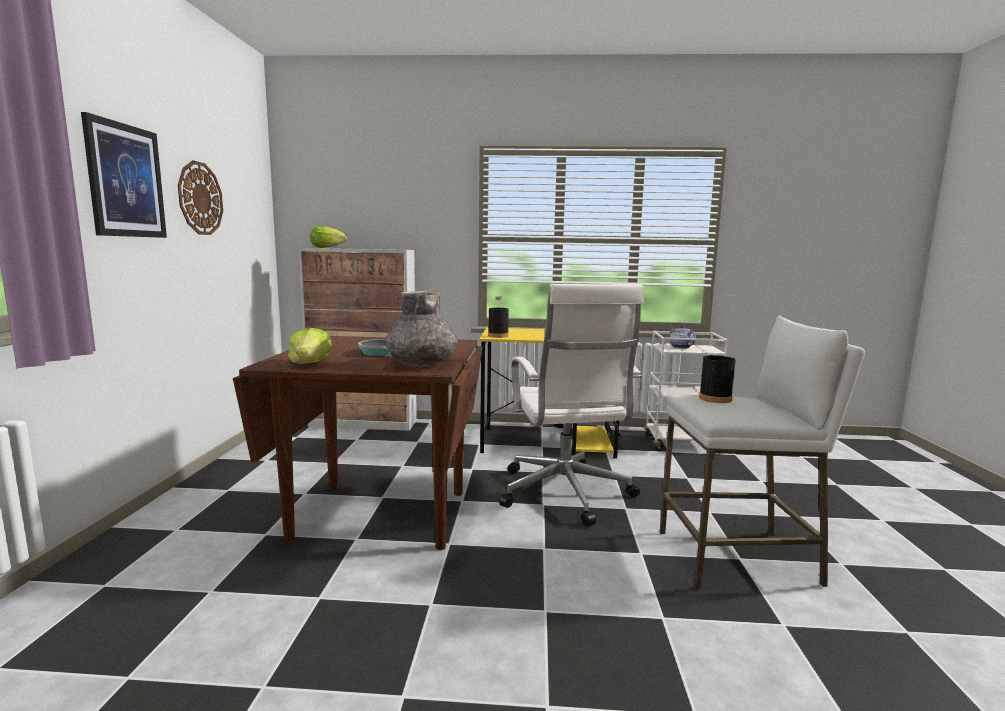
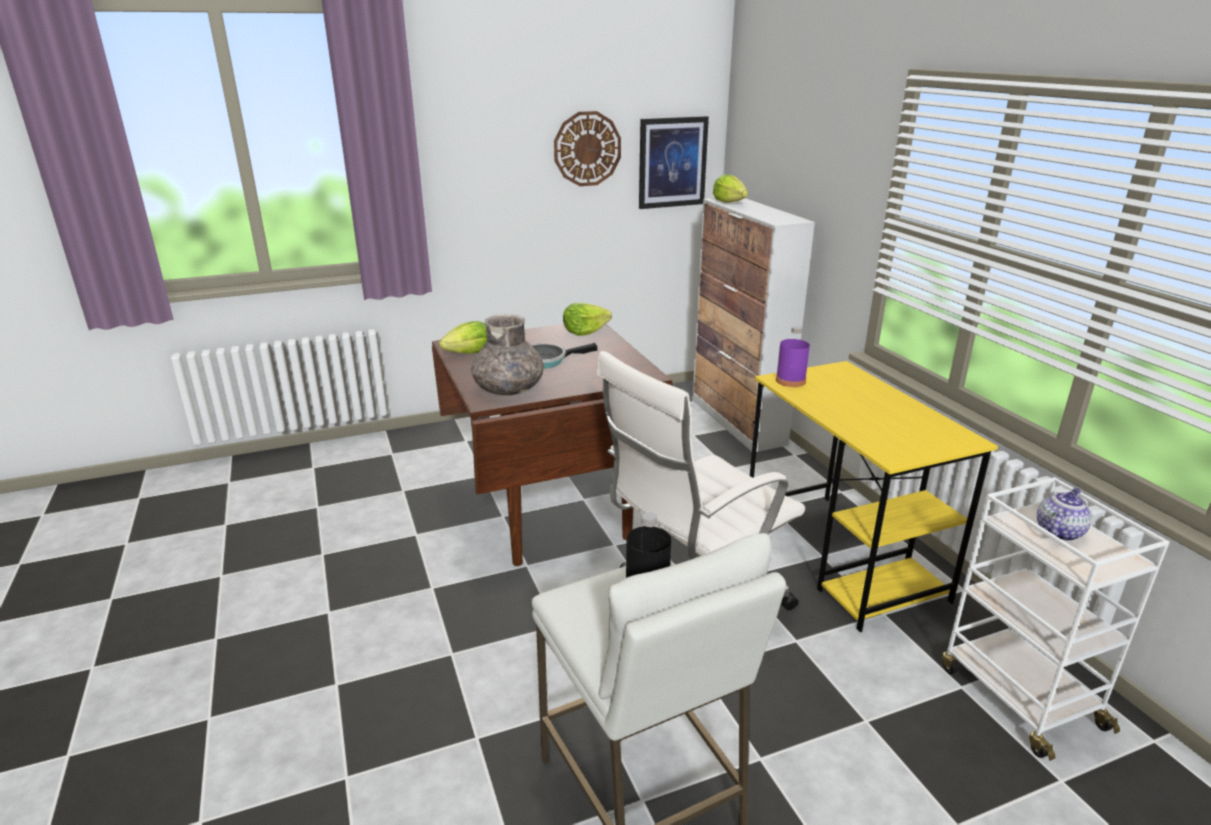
camera: 65 degrees right, 15 degrees up
(125, 181) = (489, 148): picture -> picture (672, 162)
(342, 340) = (585, 331): none -> lettuce
(498, 336) = (790, 381): black bottle -> purple bottle

